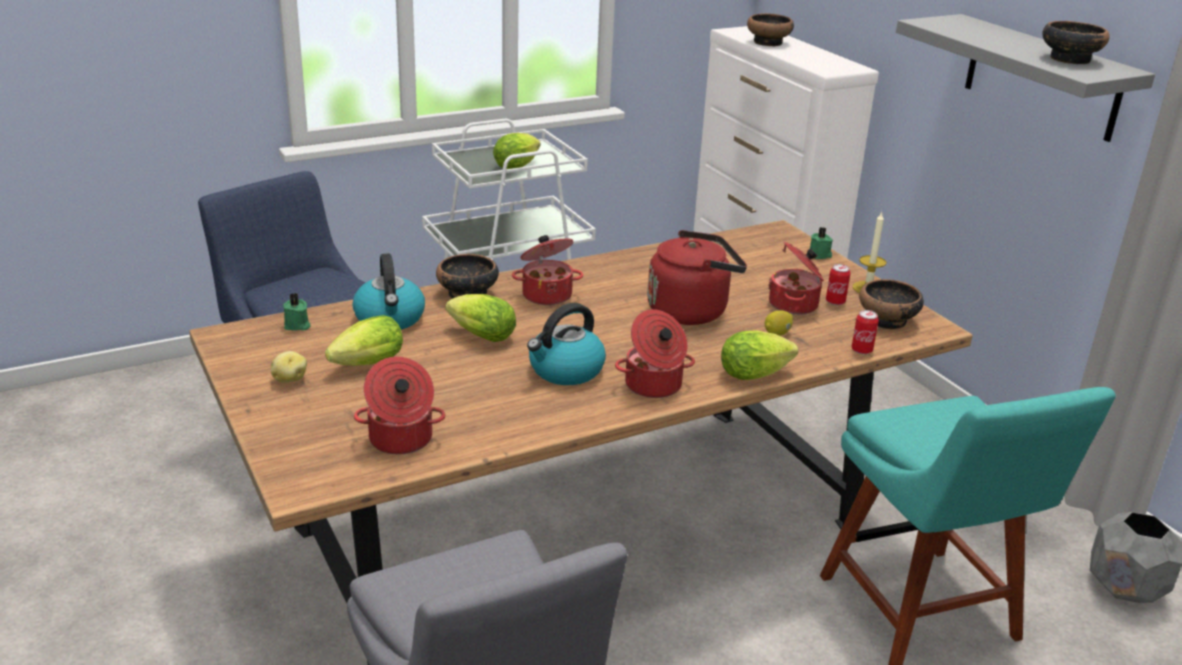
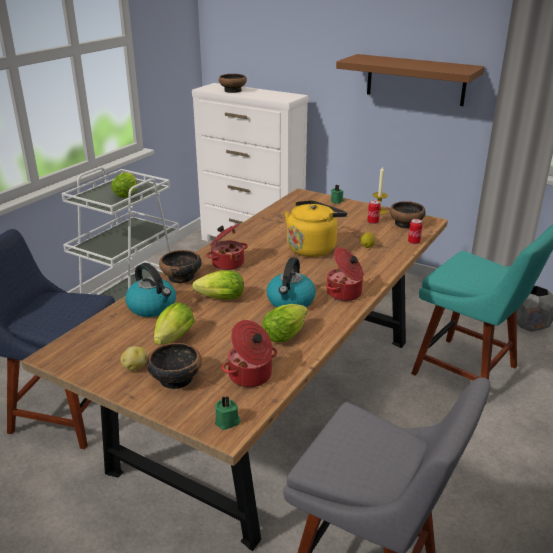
camera: 30 degrees left, 0 degrees up
(297, 325) = (97, 331): green candle -> green candle (228, 422)
(691, 311) = (313, 248): red kettle -> yellow kettle
(757, 374) = (384, 270): lettuce -> lettuce (287, 334)
(795, 305) = (357, 229): cooking pot -> none
(1042, 77) = (415, 80): grey shelf -> brown shelf
(1069, 59) = (442, 65): bowl -> bowl (175, 379)

